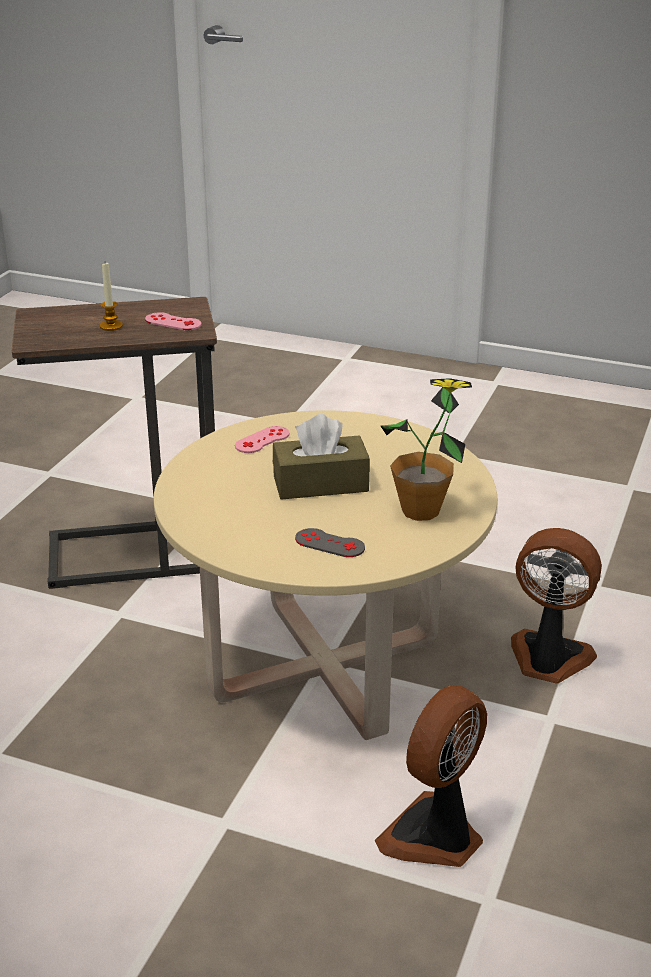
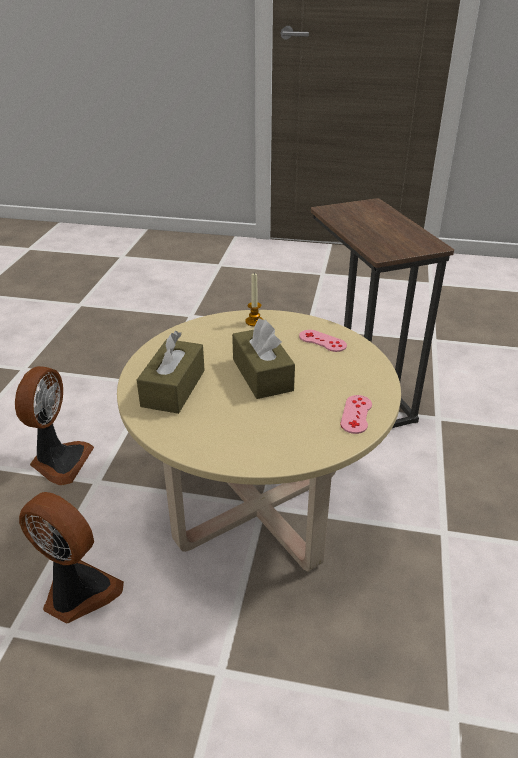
camera: 80 degrees right, 5 degrees up
(111, 326) = (369, 226): candle -> candle (254, 321)
(173, 322) = (392, 244): pink game controller -> pink game controller (356, 414)
(330, 543) = (173, 388): grey game controller -> brown tissue box
(421, 511) = (231, 430): potted plant -> none
(548, 660) = (307, 667): fan -> fan (59, 461)

